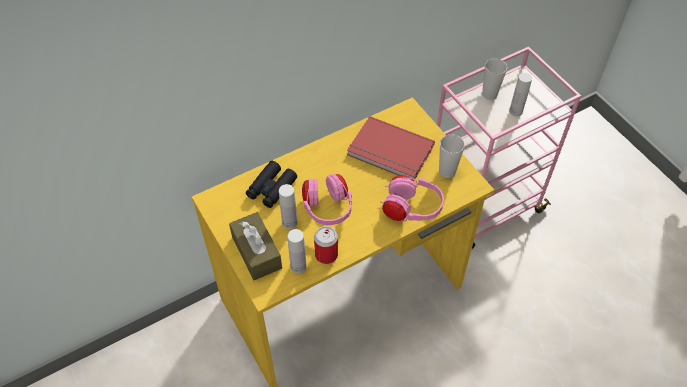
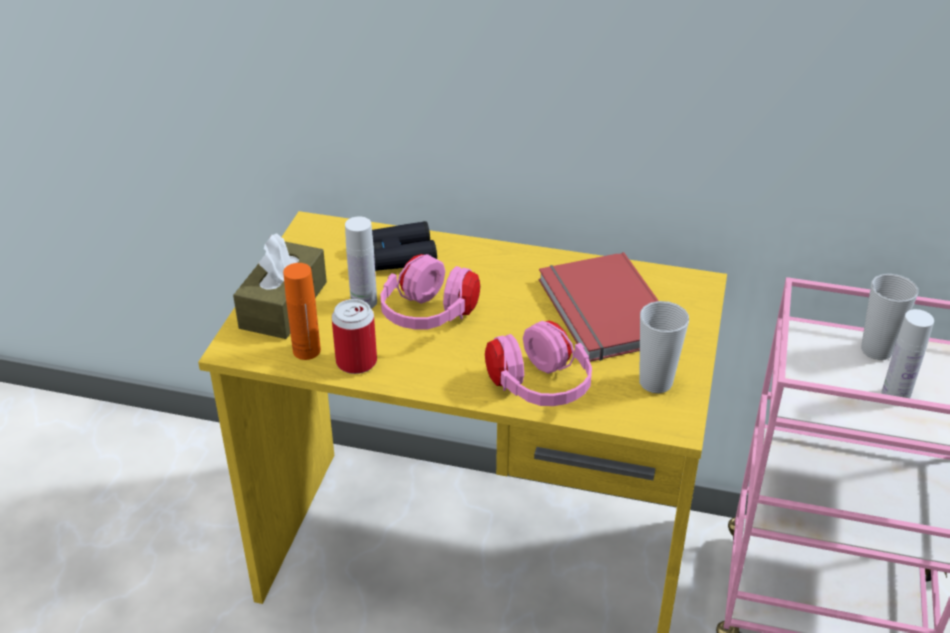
camera: 45 degrees right, 15 degrees down
(298, 266) = (306, 350): white bottle -> orange bottle

